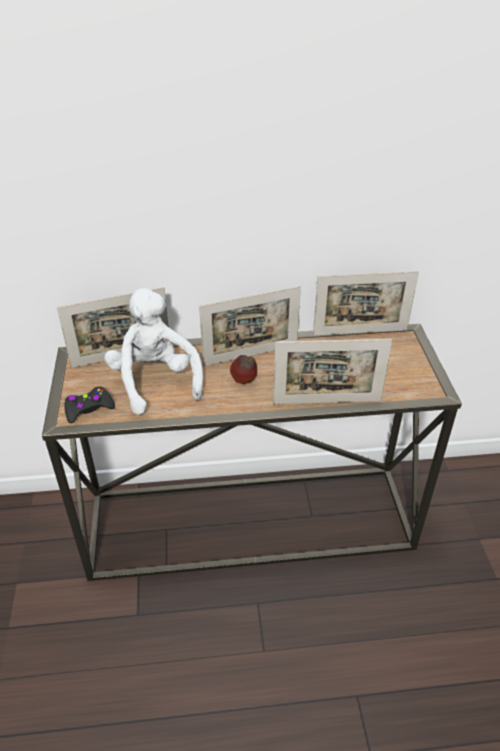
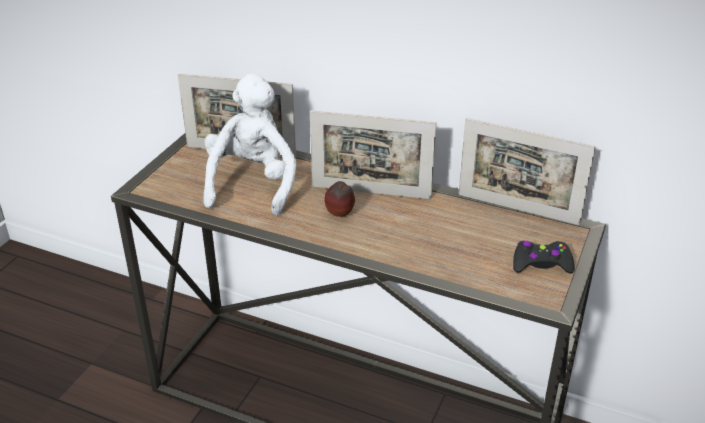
camera: 30 degrees right, 5 degrees down
(88, 409) = (169, 187): black game controller -> black game controller (541, 264)
(327, 402) = (408, 265): picture frame -> none

